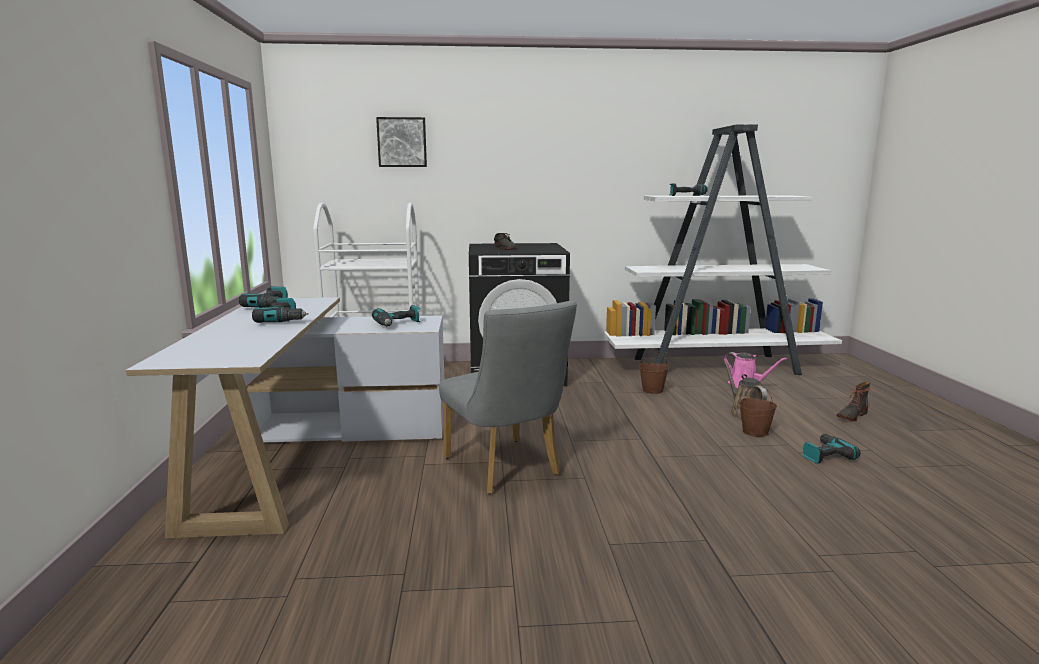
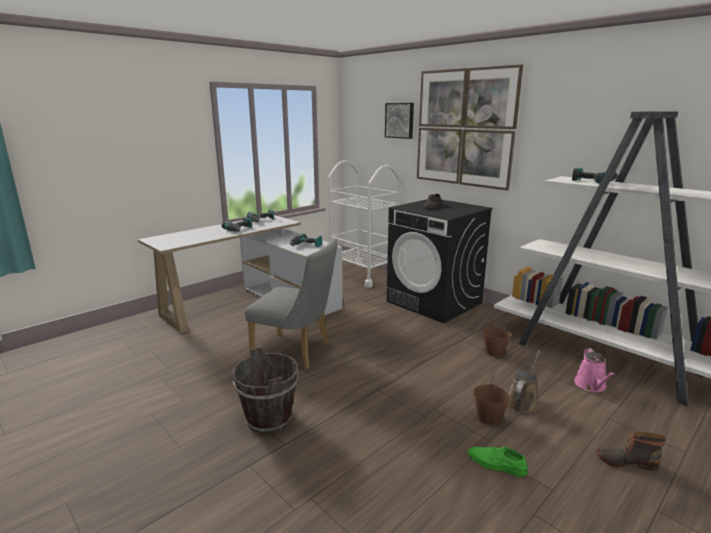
camera: 50 degrees right, 5 degrees up
(506, 469) = (297, 352): grey chair -> grey chair turned 90 degrees counterclockwise
(508, 150) = (464, 128): none -> picture
(641, 533) = (269, 419): none -> brown bucket
(824, 455) = (496, 464): power drill -> green shoe

